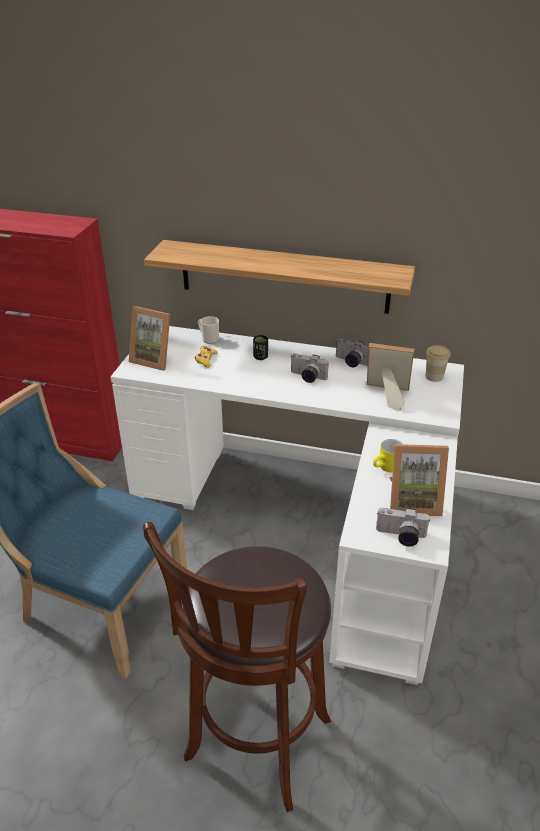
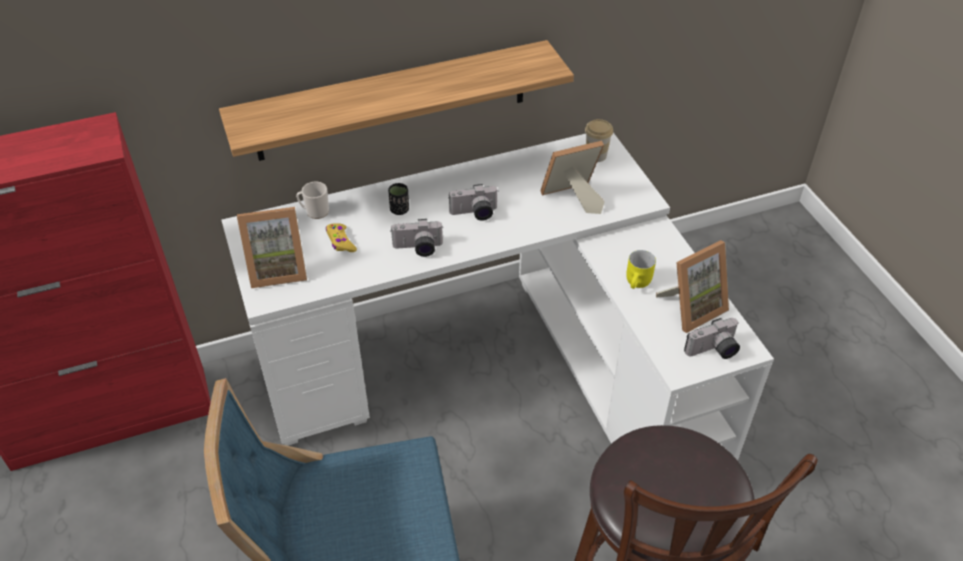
camera: 35 degrees left, 10 degrees up
(350, 362) = (501, 174): camera -> camera (418, 249)

